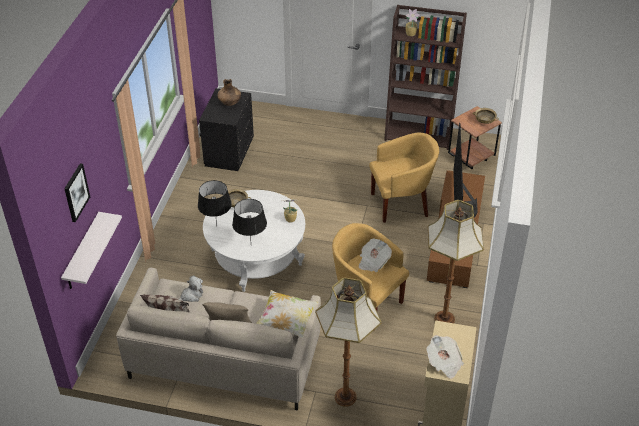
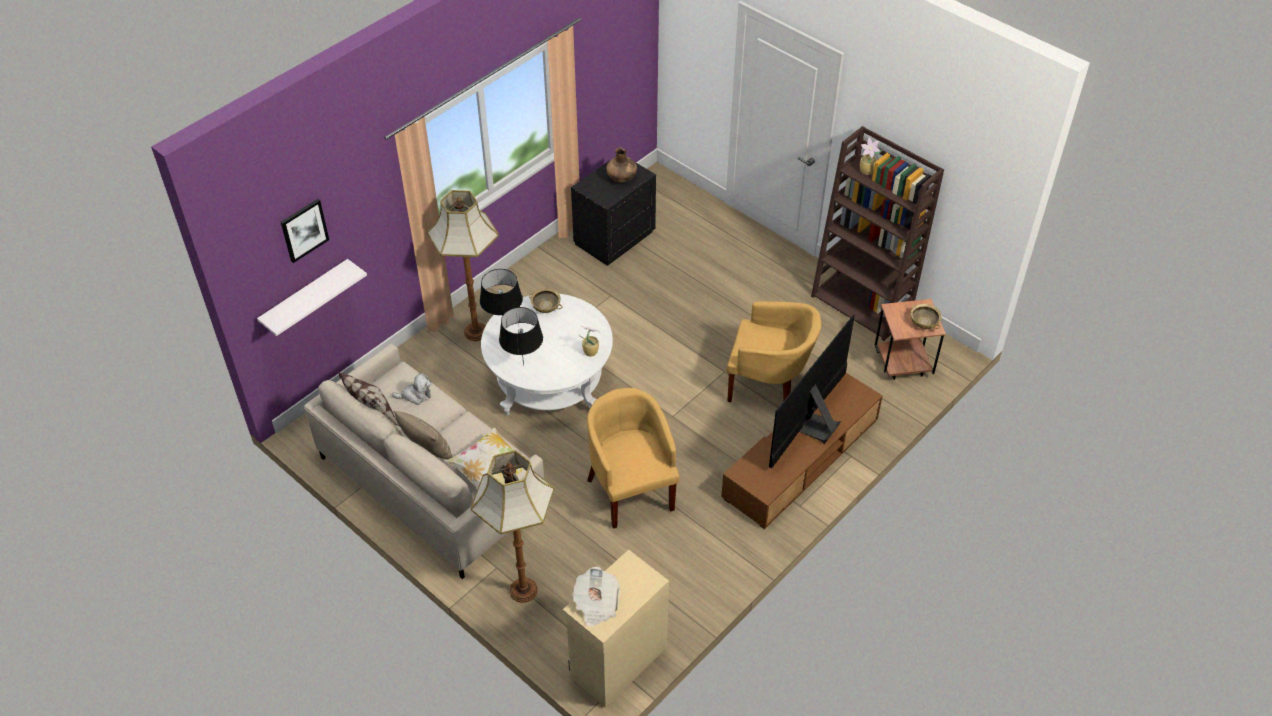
camera: 30 degrees right, 5 degrees up
(373, 261) = (642, 445): newspaper -> none
(443, 318) = (706, 553): floor lamp -> floor lamp (476, 331)

